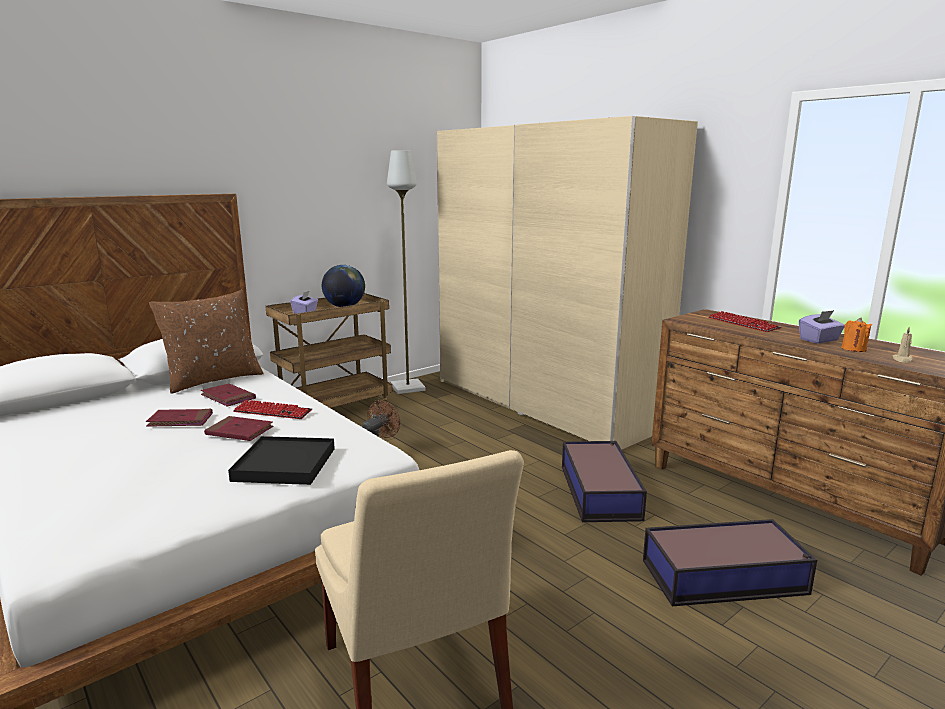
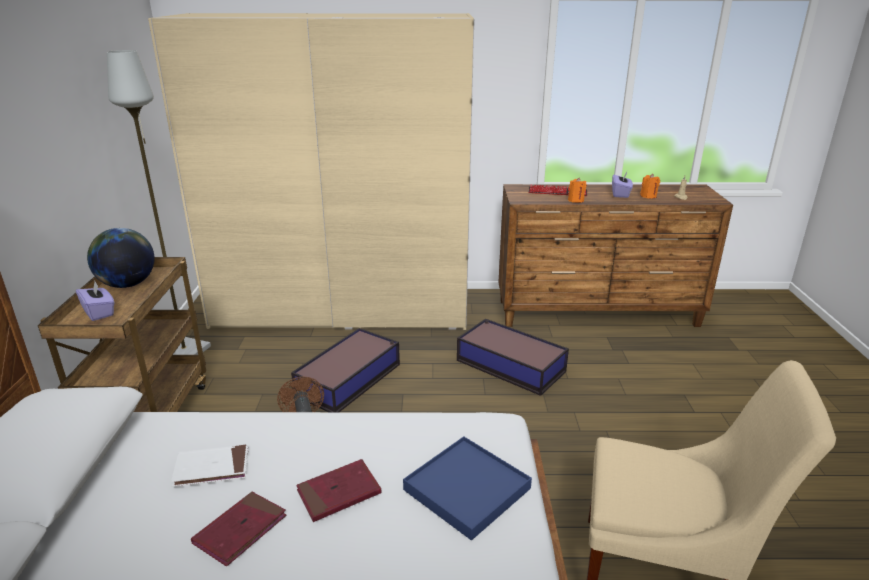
camera: 50 degrees left, 10 degrees up
(213, 380) = (119, 462): brown pillow -> none
(228, 397) = (212, 468): red book -> white book
(272, 412) = (311, 451): keyboard -> none
(284, 464) = (466, 489): black tray -> blue tray
(725, 577) = (652, 382): storage box -> storage box (350, 379)
(742, 332) = (576, 200): none -> orange candle

